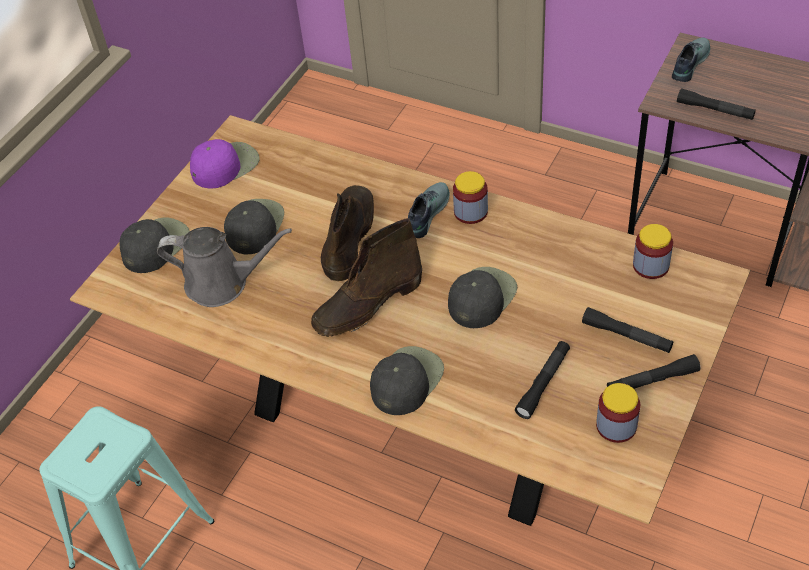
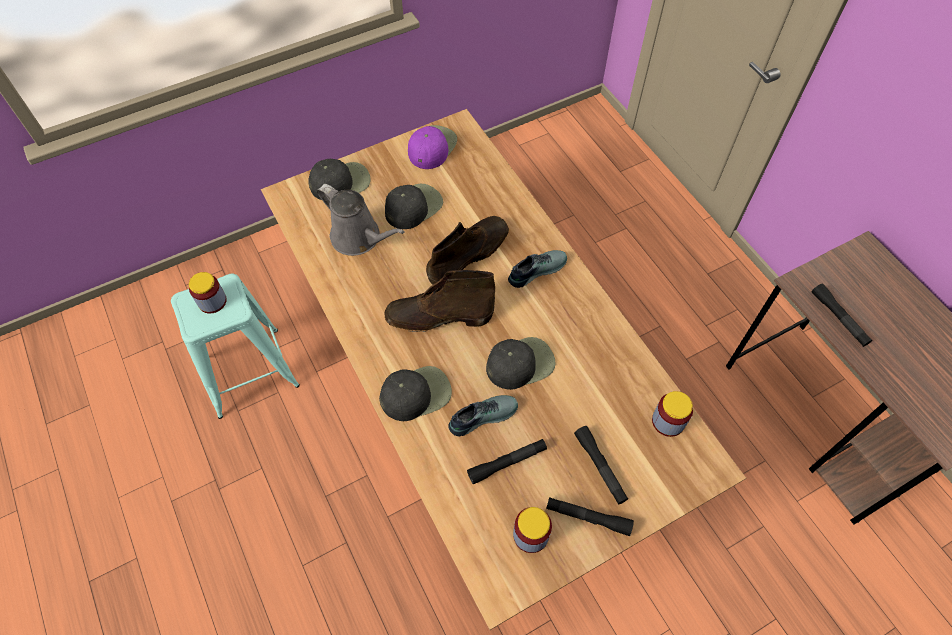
camera: 30 degrees right, 10 degrees up
(225, 165) = (432, 147): purple cap -> purple cap turned 60 degrees counterclockwise
(470, 212) = (569, 288): jar -> jar (212, 301)
(688, 63) = (851, 263): shoe -> shoe (482, 415)

